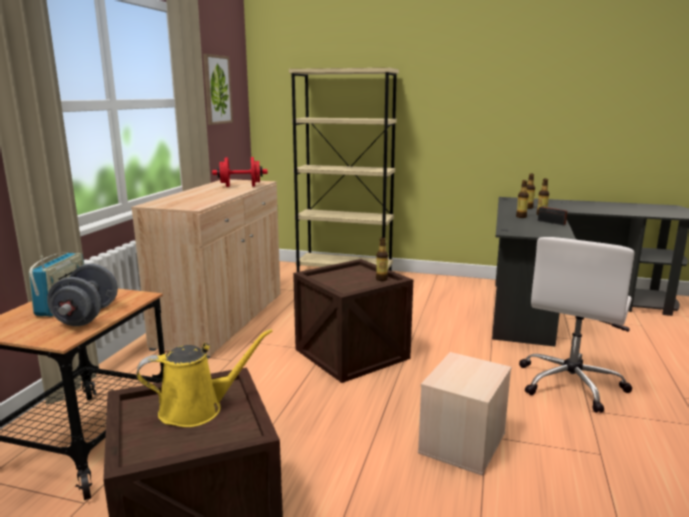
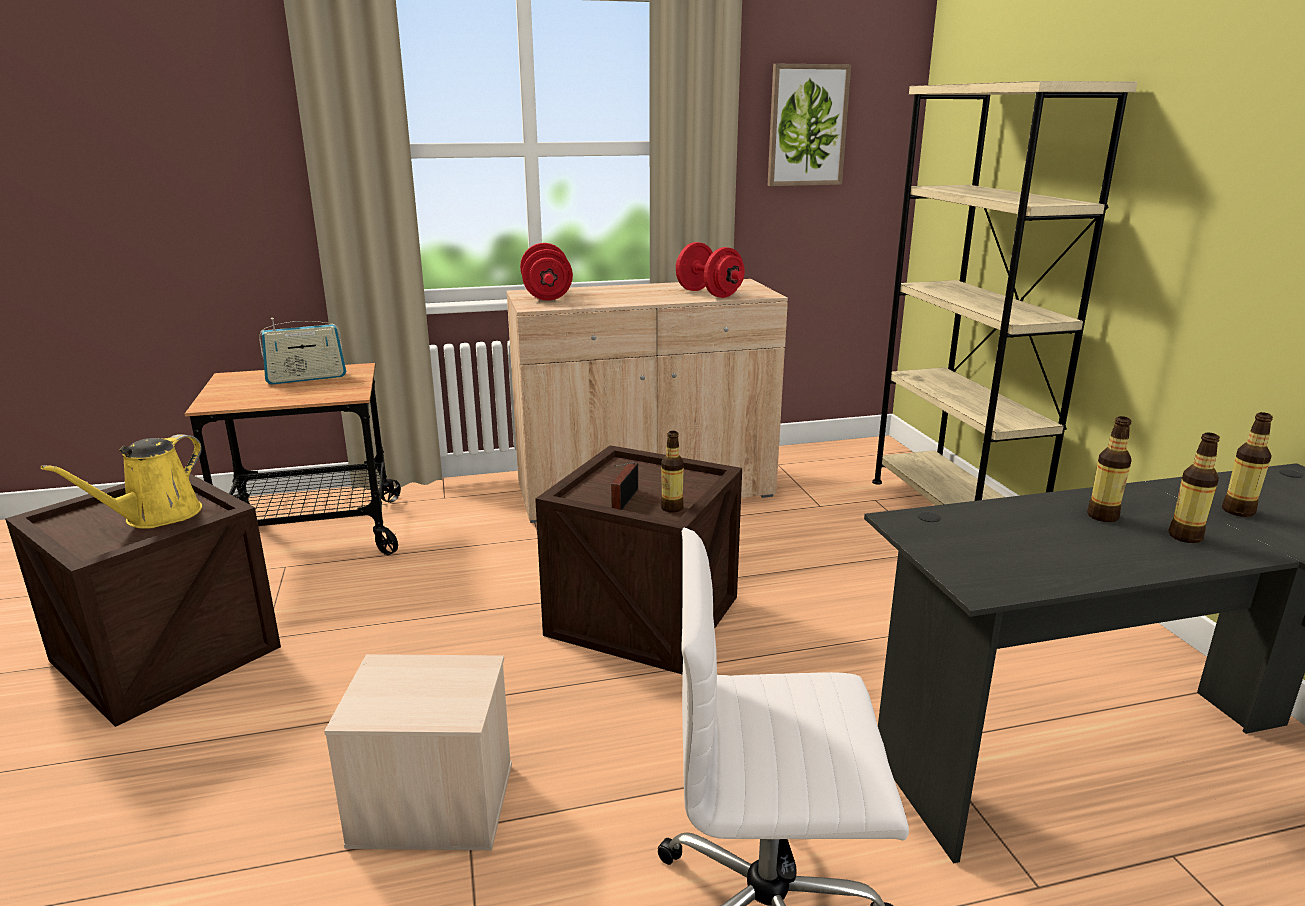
camera: 60 degrees right, 5 degrees up
(87, 316) = (277, 394): grey dumbbell -> none
(170, 203) = (547, 295): none -> red dumbbell
(197, 409) = (156, 517): yellow watering can -> yellow watering can turned 75 degrees clockwise
(552, 223) = (1115, 560): radio -> radio (623, 501)

